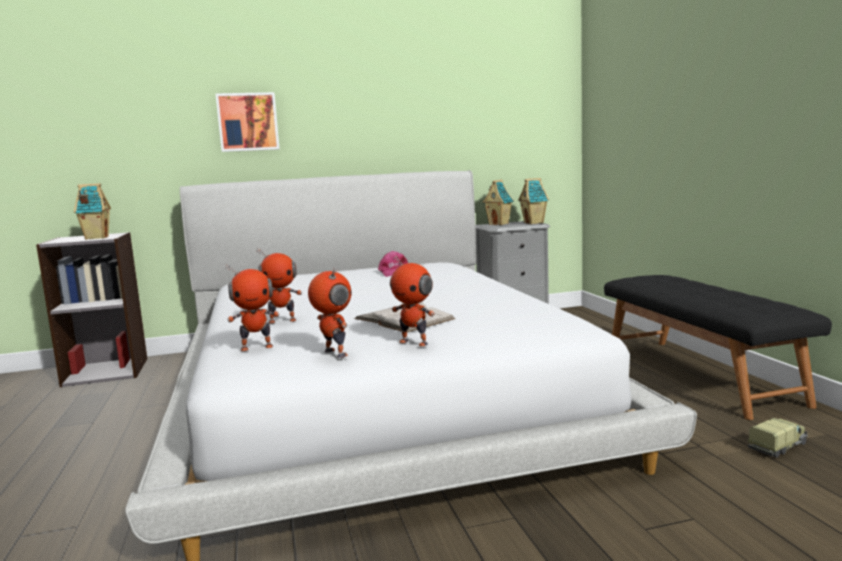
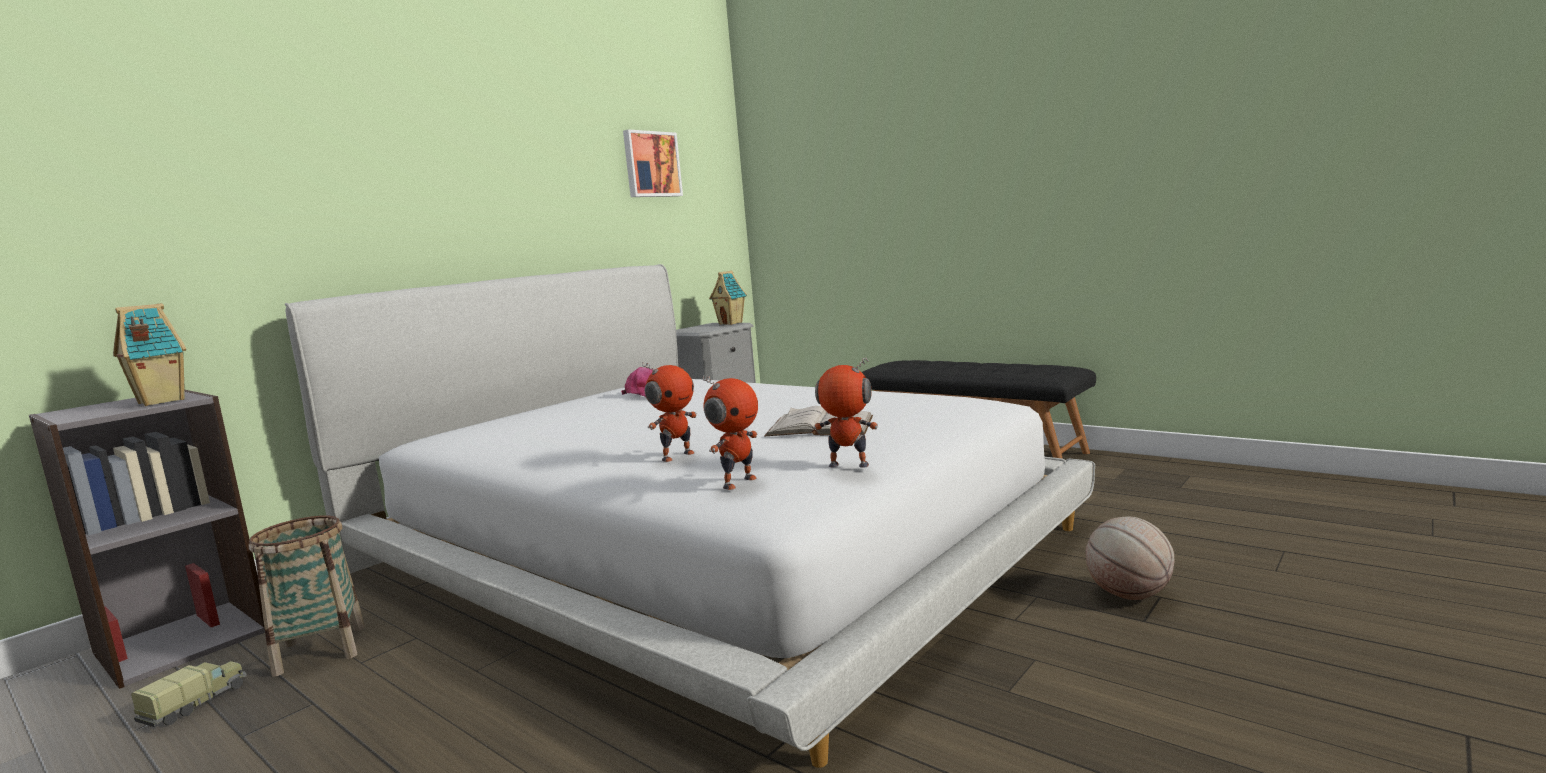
camera: 35 degrees left, 0 degrees up
(135, 395) = (320, 650): none -> basket
(248, 122) = (368, 201): picture -> picture (651, 164)
(414, 342) = (897, 440): toy robot -> none
(499, 224) = (692, 328): toy house -> none
(589, 549) = (1128, 595): none -> basketball
(779, 447) = (1114, 485): toy truck -> toy truck (196, 704)

